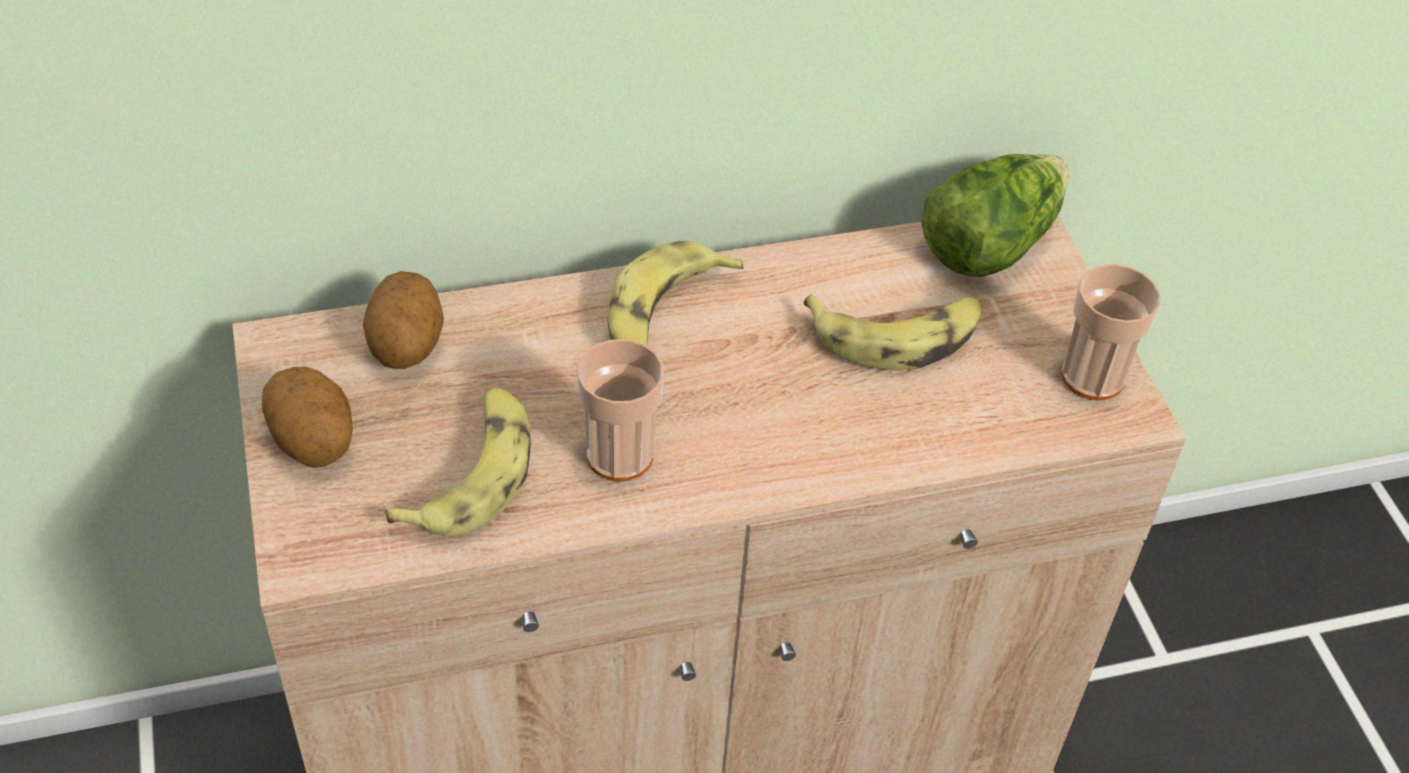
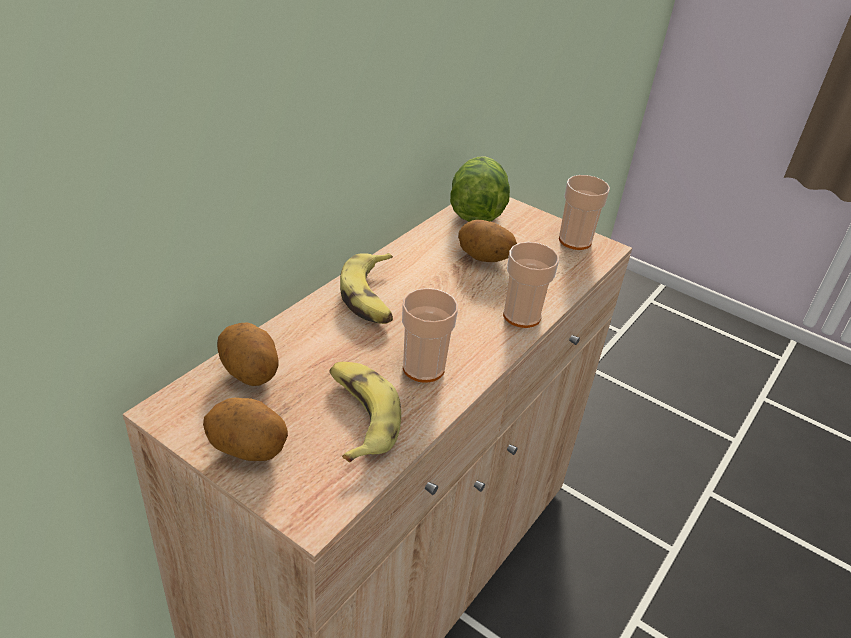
camera: 40 degrees left, 10 degrees down
(847, 455) = (521, 316): none -> cup
(897, 336) = (484, 259): banana -> potato

